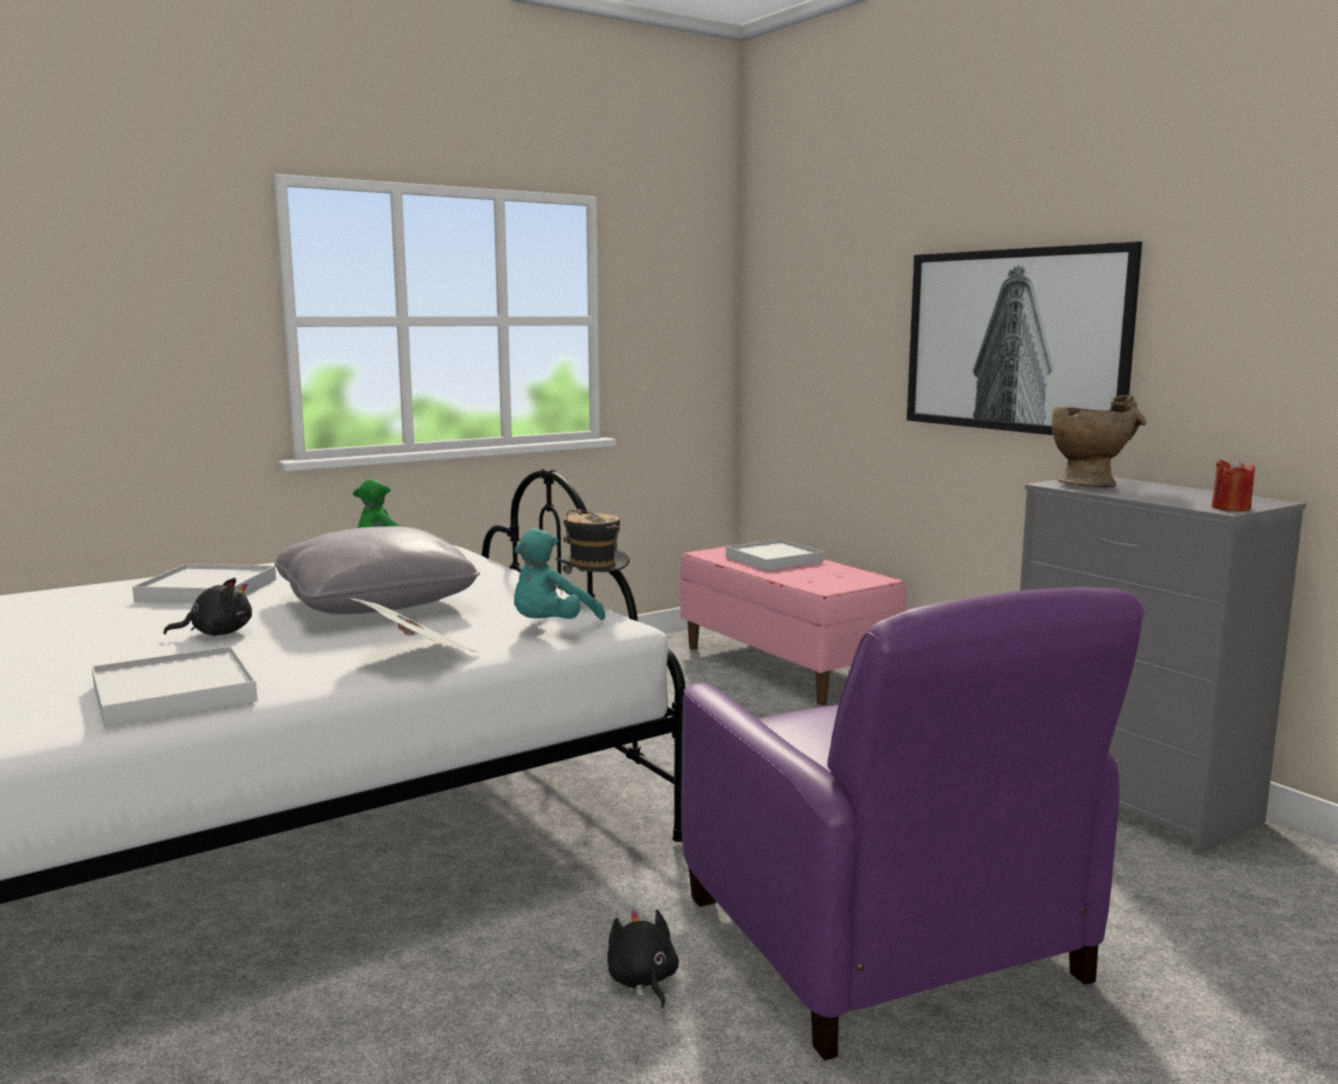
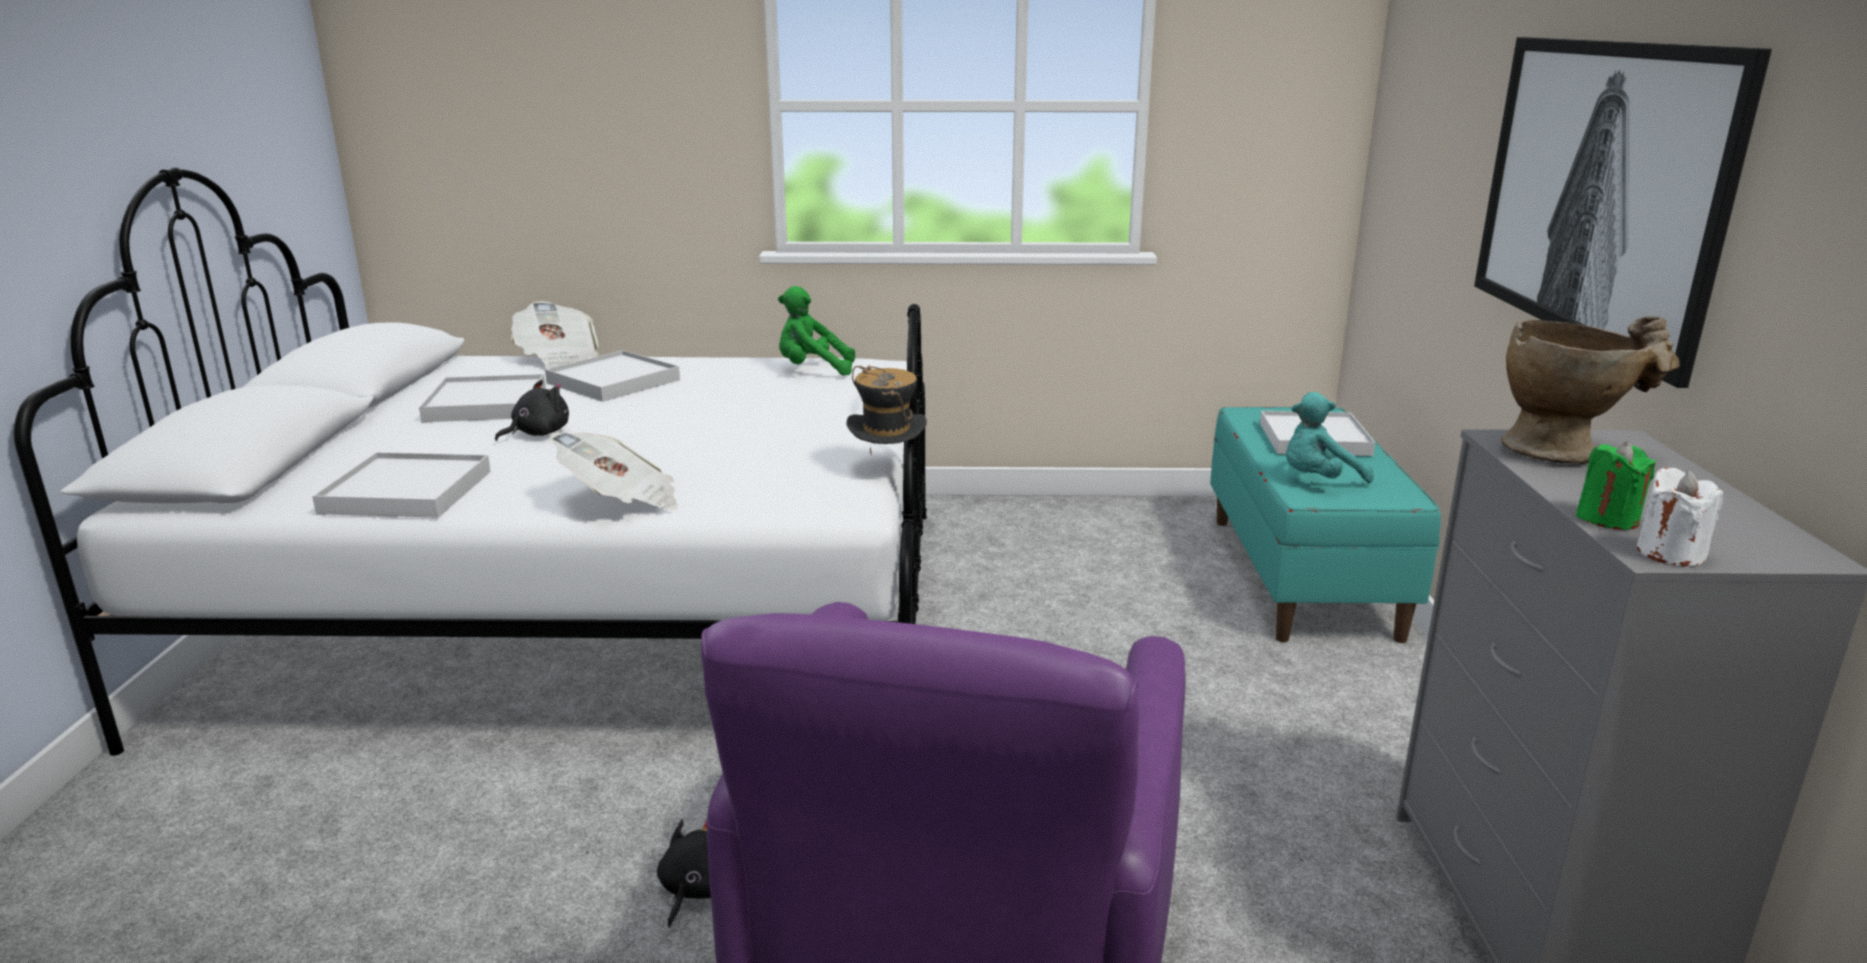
camera: 35 degrees right, 10 degrees up
(101, 585) = (558, 359): none -> newspaper
(101, 625) = (486, 404): none -> white tray
(217, 633) = (538, 434): black plush toy -> black plush toy turned 60 degrees counterclockwise
(376, 603) = (703, 427): grey pillow -> none
(551, 628) = (786, 496): turquoise plush toy -> turquoise plush toy (1318, 481)
(785, 666) = (1303, 576): pink bench -> turquoise bench
(1177, 502) = (1607, 519): none -> green candle
(1230, 508) = (1670, 553): red candle -> white candle

